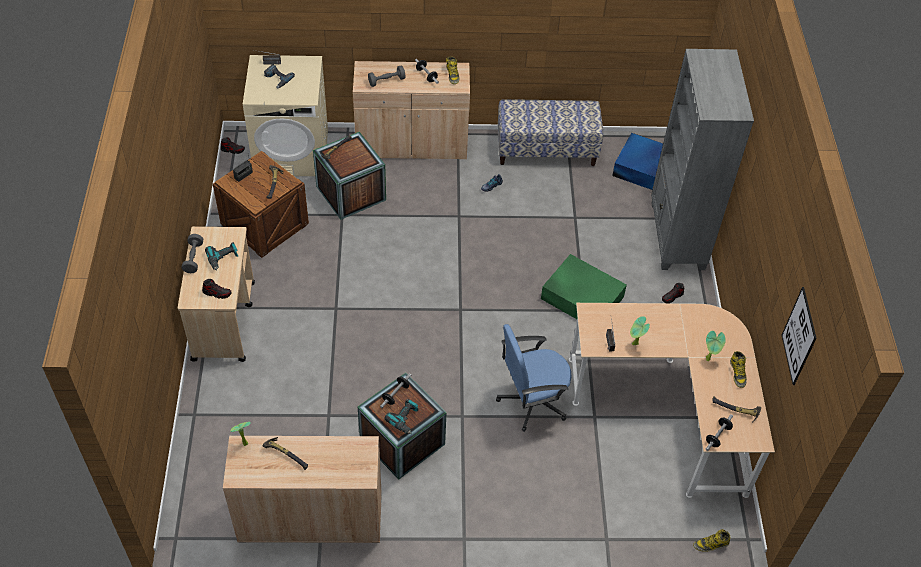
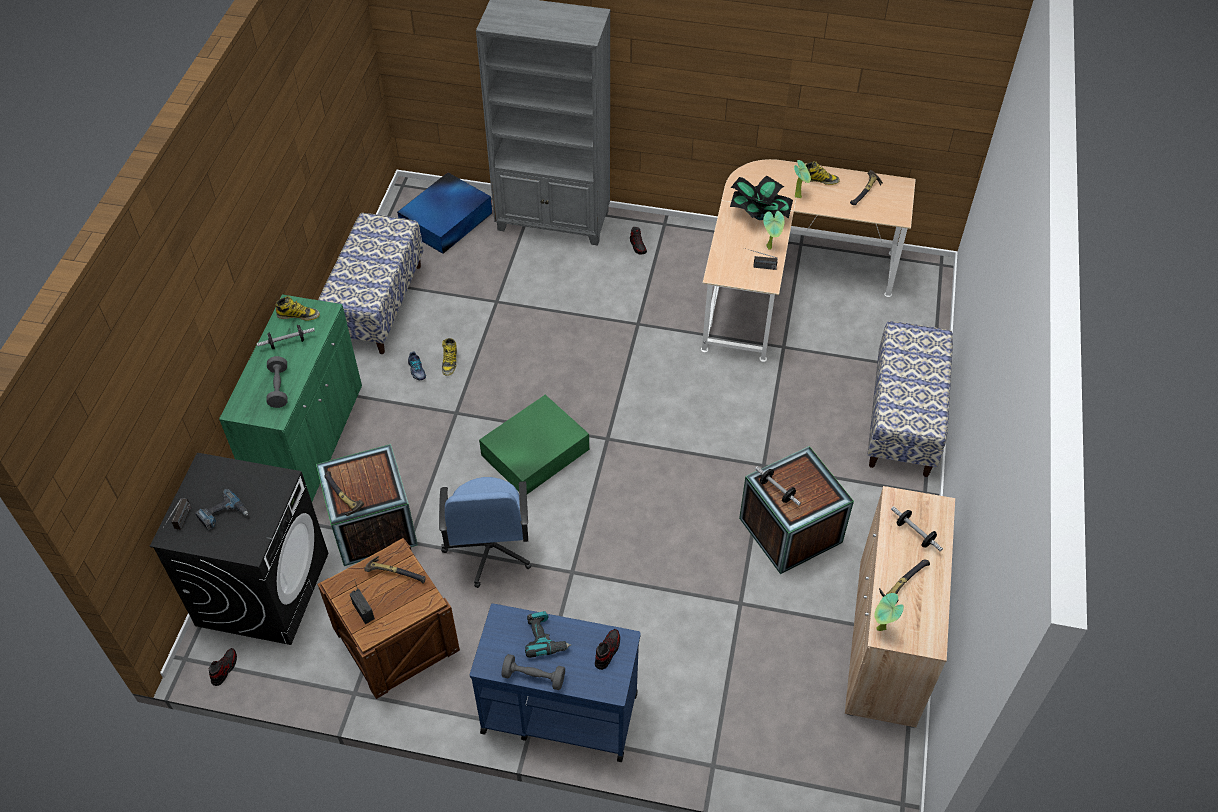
camera: 75 degrees left, 0 degrees up
(224, 320) = (558, 712): beige cart -> blue cart
(292, 152) = (263, 588): beige washing machine -> black washing machine
(405, 419) = (814, 487): power drill -> none
(412, 144) = (308, 441): beige cabinet -> green cabinet
(531, 401) = (753, 396): blue office chair -> blue office chair (489, 549)
(540, 517) = (903, 419): none -> bench
(581, 297) = (618, 322): green storage box -> green storage box (533, 452)
(671, 332) = (759, 216): none -> potted plant
(711, 544) = (945, 292): boot -> boot (449, 361)
(717, 436) = (894, 213): dumbbell -> dumbbell (914, 534)
(799, 336) = (884, 67): picture -> none

